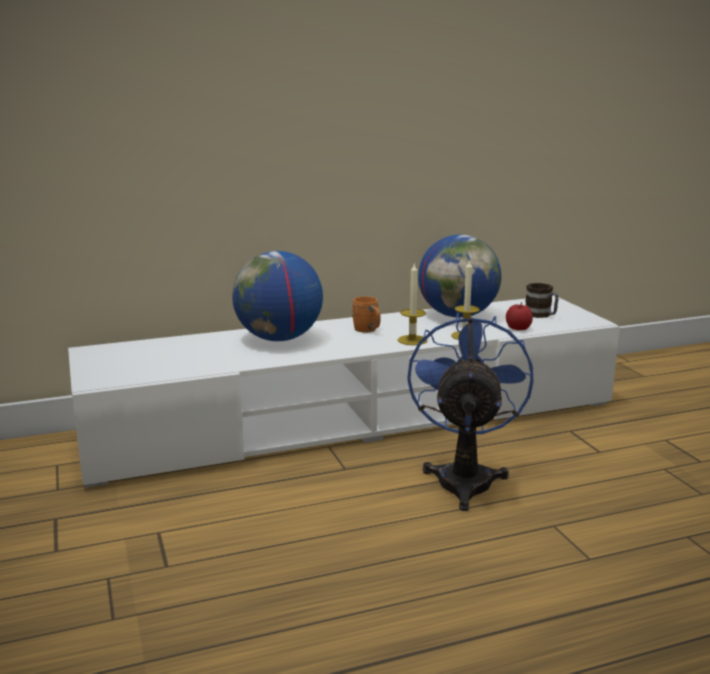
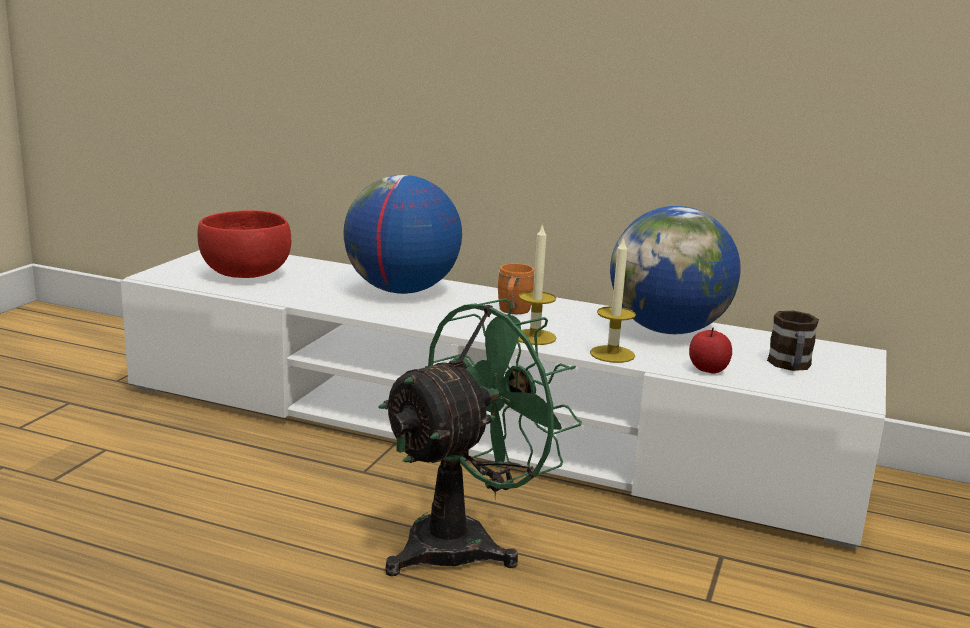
camera: 40 degrees right, 0 degrees up
(155, 361) = (246, 274): none -> red bowl
(465, 477) = (465, 541): blue fan -> green fan

